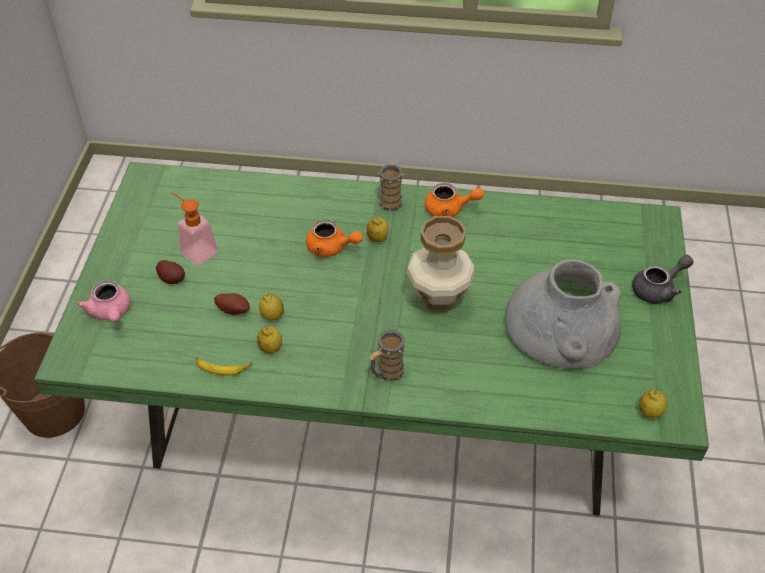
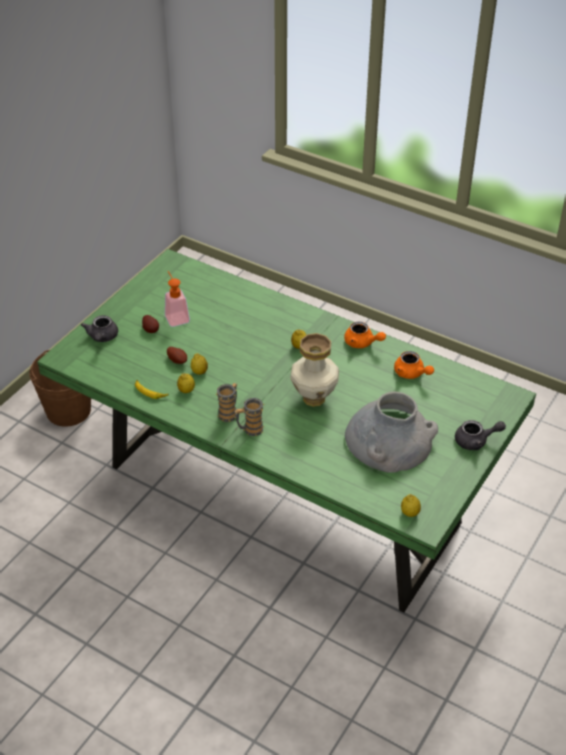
camera: 25 degrees right, 5 degrees down
(111, 312) = (102, 338): pink teapot -> grey teapot
(331, 248) = (264, 343): orange teapot -> orange teapot (411, 374)
(391, 200) = (325, 325): mug -> mug (229, 413)

